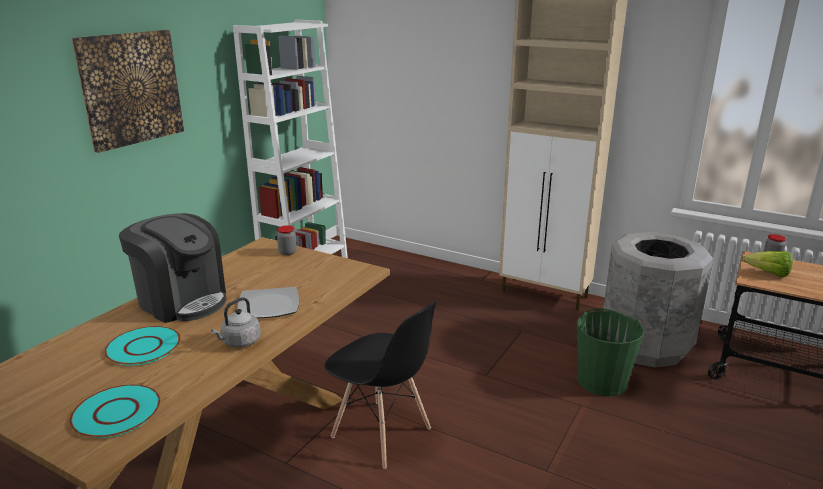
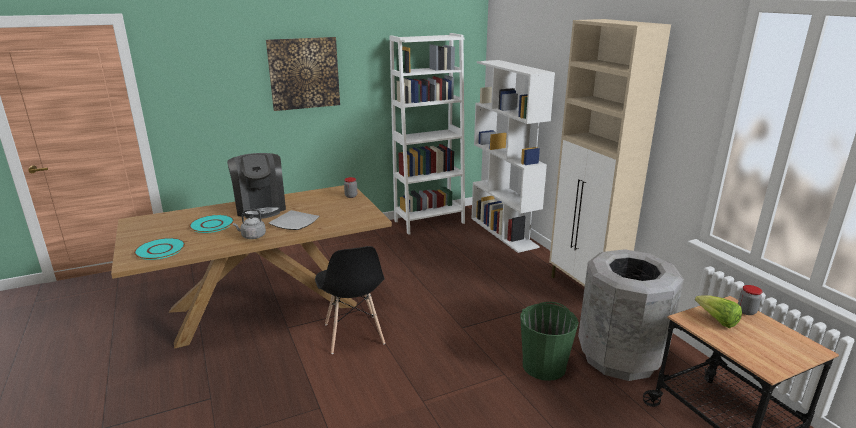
camera: 35 degrees right, 0 degrees up
(401, 260) = (504, 232): none -> white bookcase

